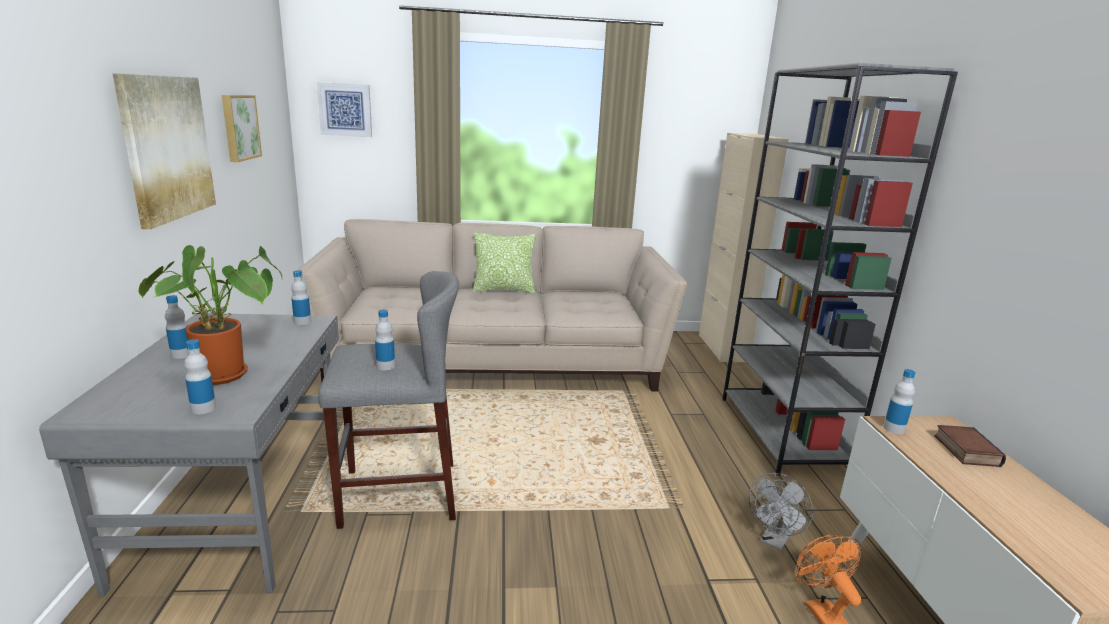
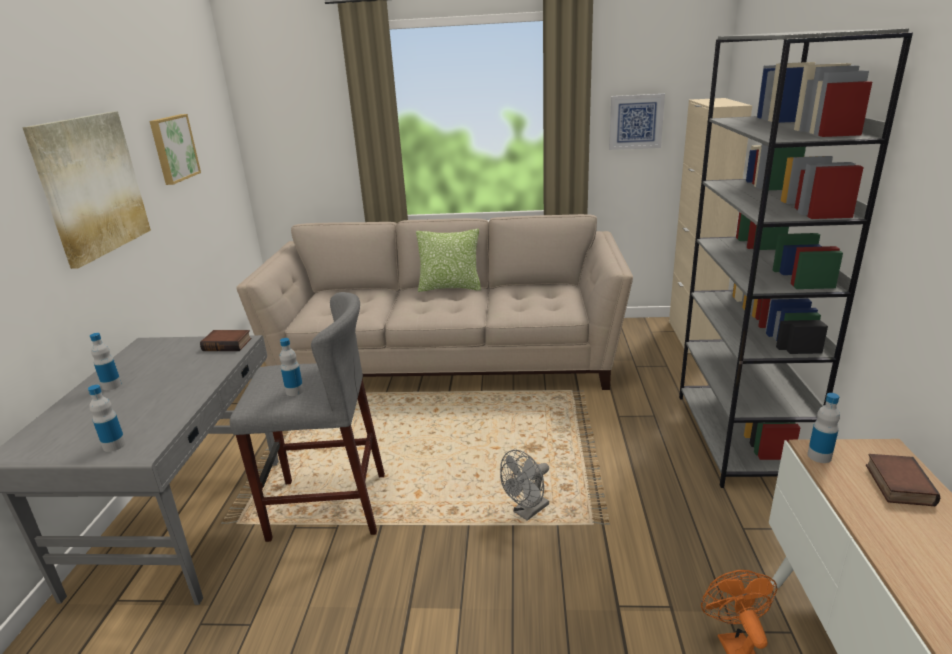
camera: 10 degrees right, 5 degrees up
(228, 375) = (145, 407): potted plant -> none
(302, 322) = (228, 344): bottle -> book
(345, 110) = (285, 113): picture -> picture (636, 122)
(774, 541) = (701, 564): grey fan -> grey fan (527, 511)

